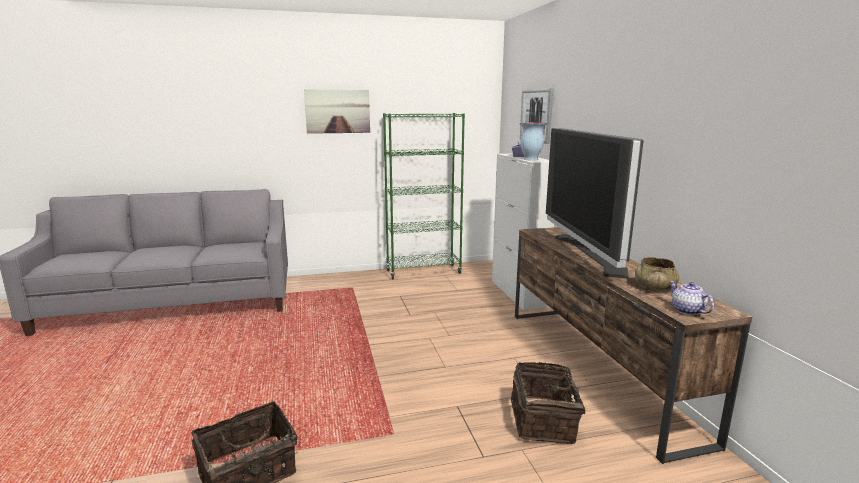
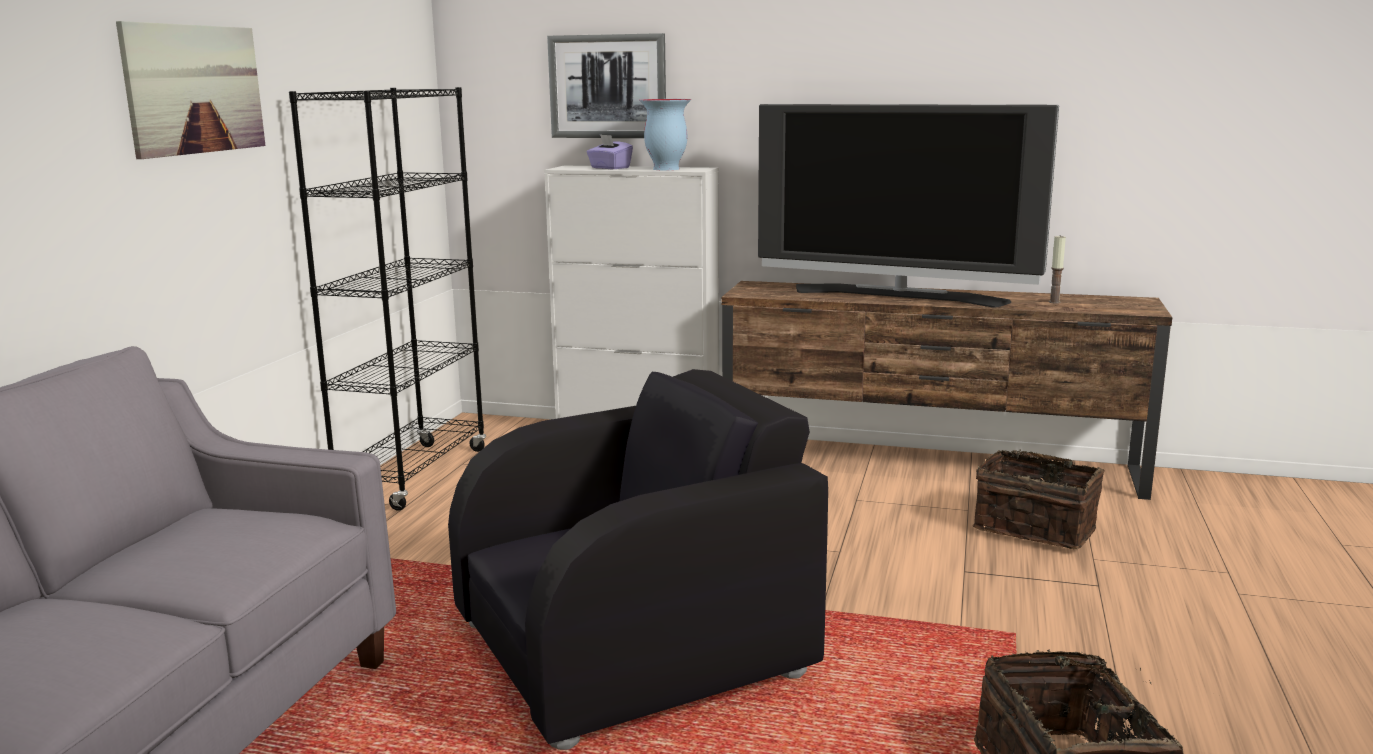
camera: 60 degrees left, 0 degrees up
(317, 346) = (633, 648): none -> black armchair
(423, 272) = (414, 476): green bookcase -> black bookcase
(655, 288) = (1054, 302): beige bowl -> candle
(687, 311) = (1134, 308): teapot -> none

